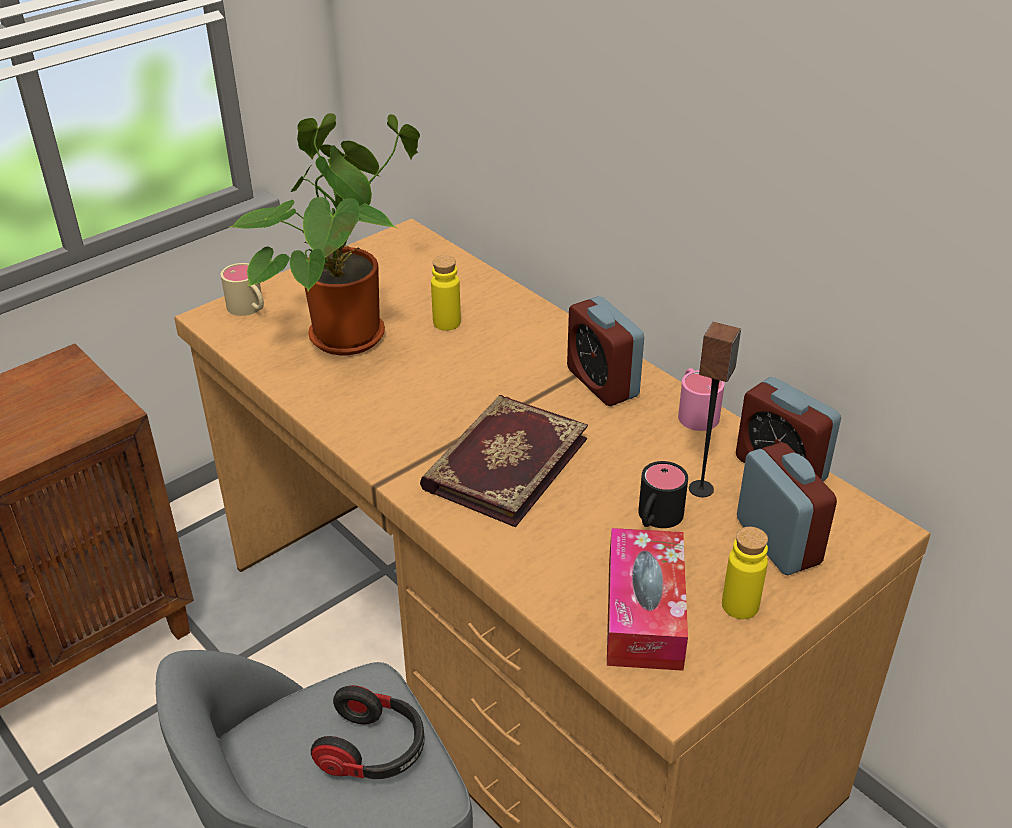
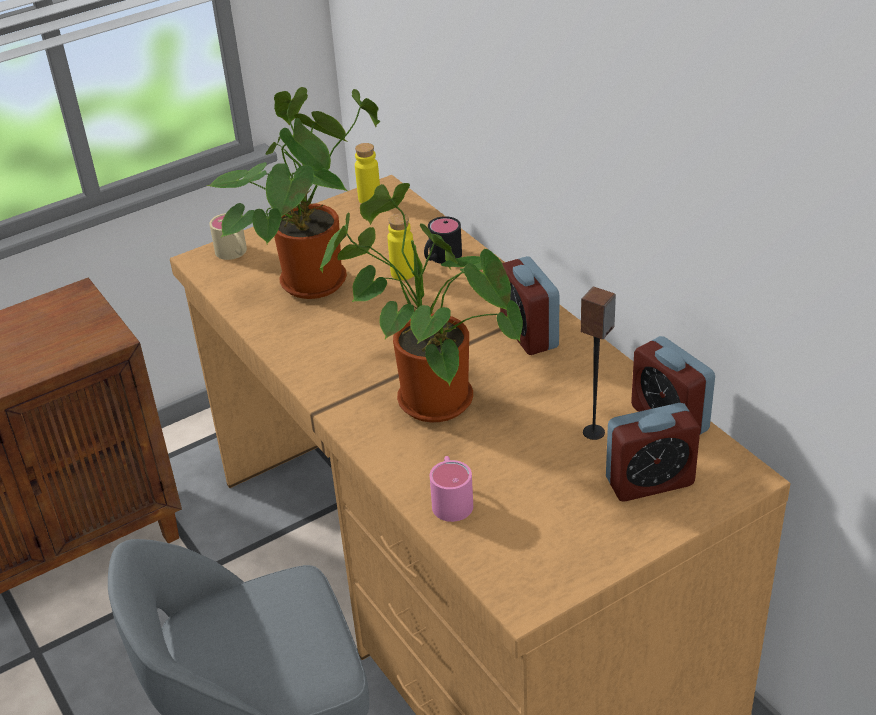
camera: 10 degrees right, 0 degrees up
(374, 750) = (290, 636): headphones -> none
(503, 463) = (426, 400): book -> potted plant
(644, 613) = (517, 534): tissue box -> none
(656, 519) = (547, 456): black mug -> black mug (440, 258)
(695, 411) = (606, 363): pink mug -> pink mug (451, 499)
(740, 605) = (601, 533): yellow bottle -> yellow bottle (369, 199)
(777, 542) = (649, 482): alarm clock -> alarm clock turned 90 degrees clockwise

